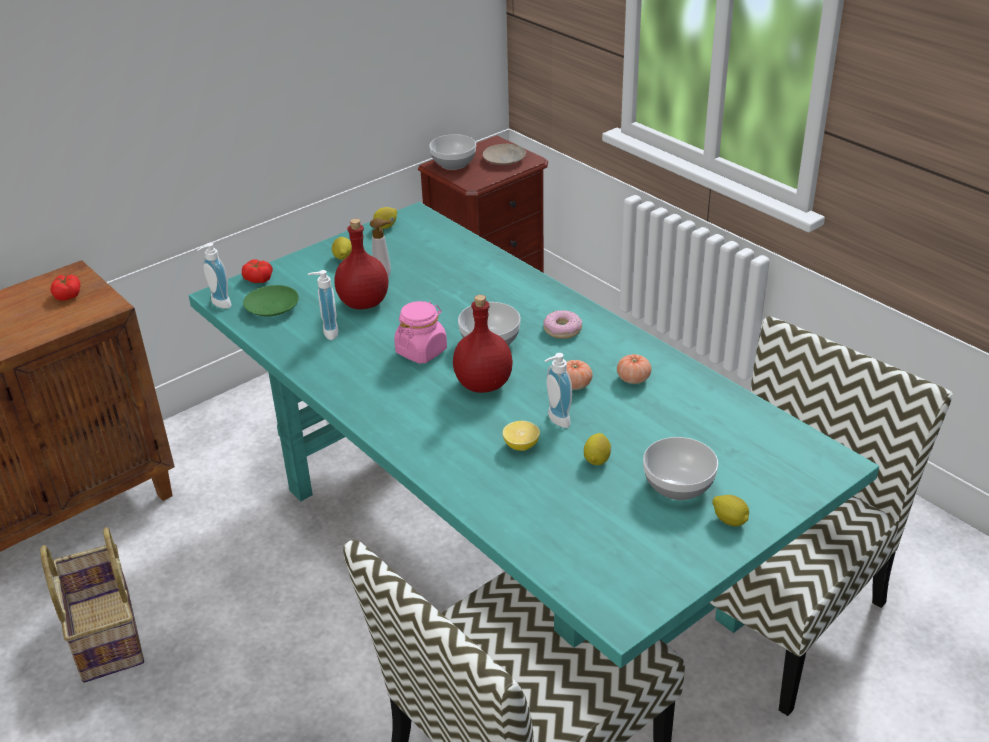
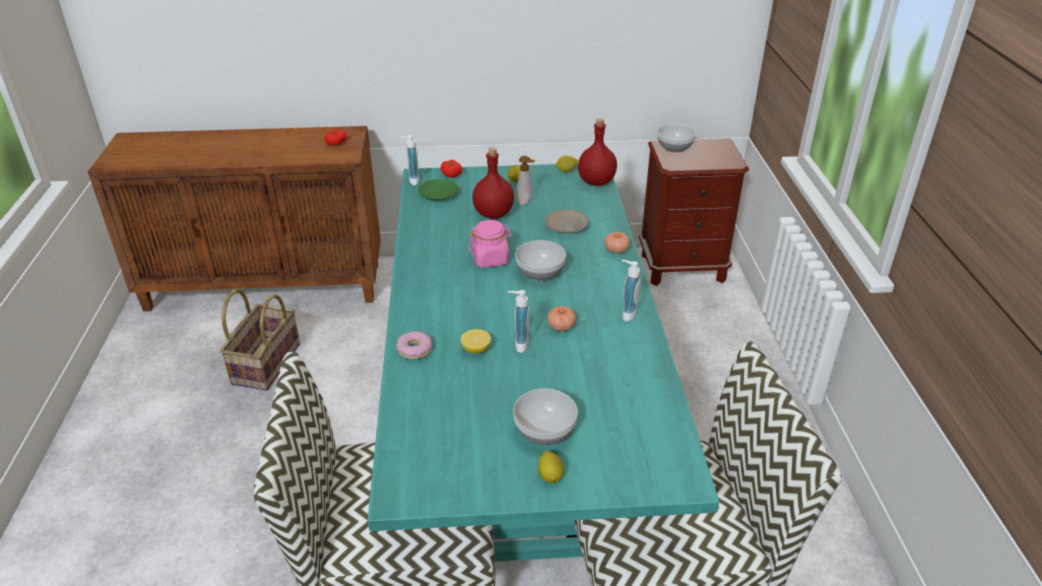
camera: 35 degrees right, 0 degrees up
(327, 332) = (450, 223): soap dispenser -> soap dispenser (626, 313)
(483, 385) = (501, 298): red bottle -> red bottle (596, 182)
(505, 159) = (715, 157): beige plate -> beige plate (567, 227)
(562, 329) = (599, 286): donut -> donut (415, 350)
(597, 459) = (513, 384): lemon -> none
(633, 379) = (606, 342): tomato -> tomato (616, 250)

